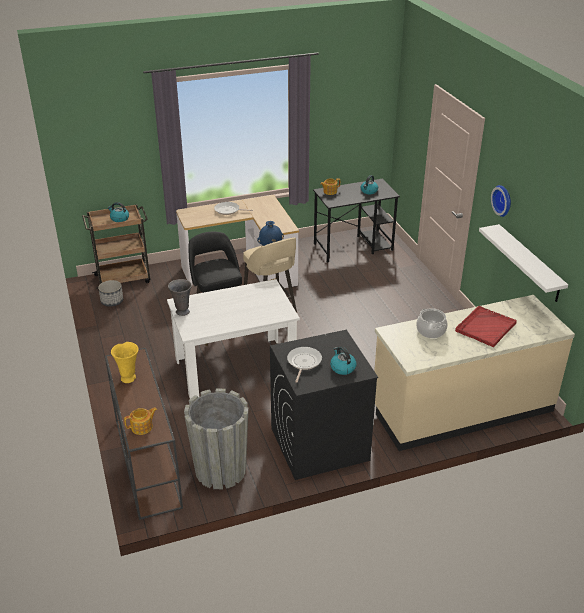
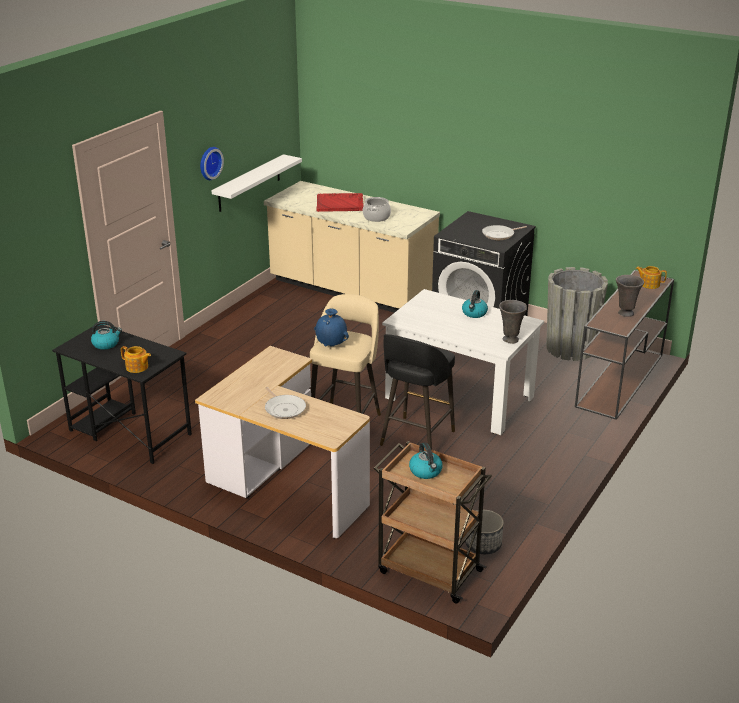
camera: 130 degrees left, 5 degrees down
(129, 378) = (625, 313): yellow vase -> grey vase
(342, 368) = (480, 222): kettle -> kettle (474, 313)

